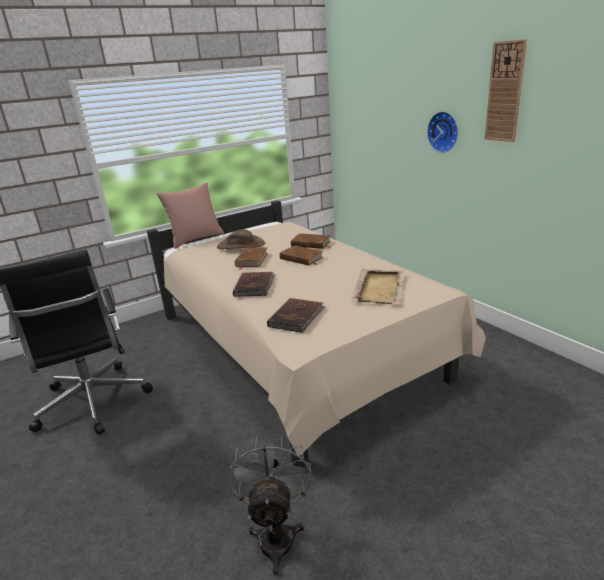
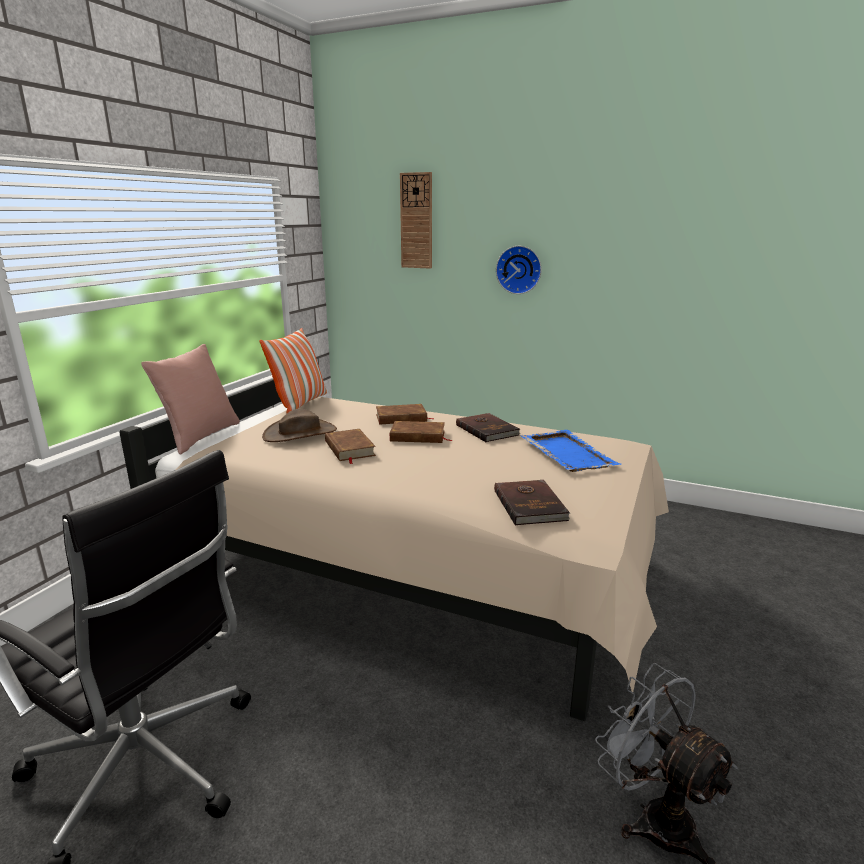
camera: 35 degrees left, 5 degrees down
(255, 286) = (411, 480): brown book -> brown book (487, 429)
(268, 225) = (300, 404): none -> pillow
(379, 288) = (567, 453): beige tray -> blue tray
(505, 92) = (601, 224): wall clock -> wall clock (416, 221)

